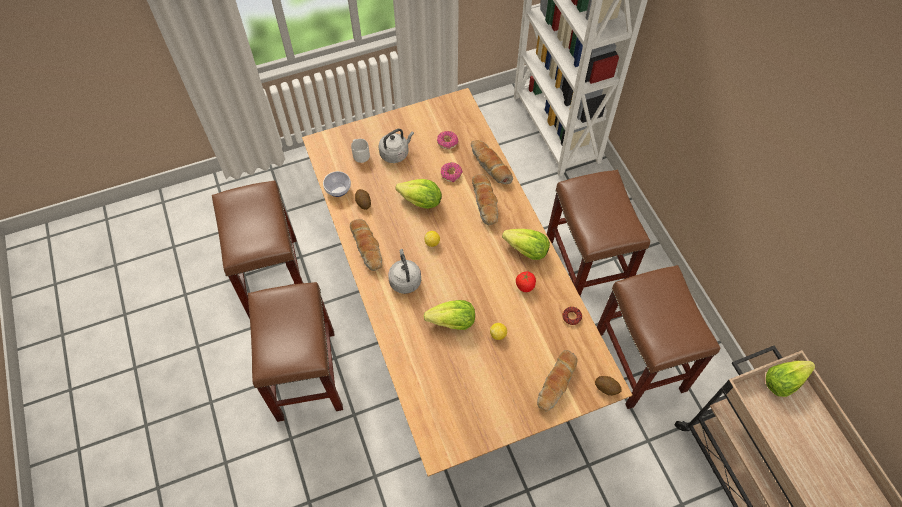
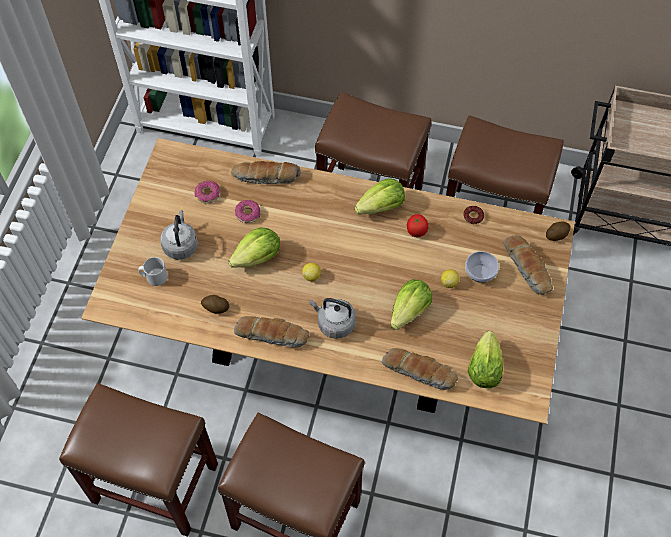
camera: 55 degrees left, 0 degrees up
(339, 189) = (180, 321): bowl -> bowl (479, 272)
(485, 203) = (304, 206): bread -> bread (419, 371)
(782, 381) = (625, 119): lettuce -> lettuce (483, 369)

